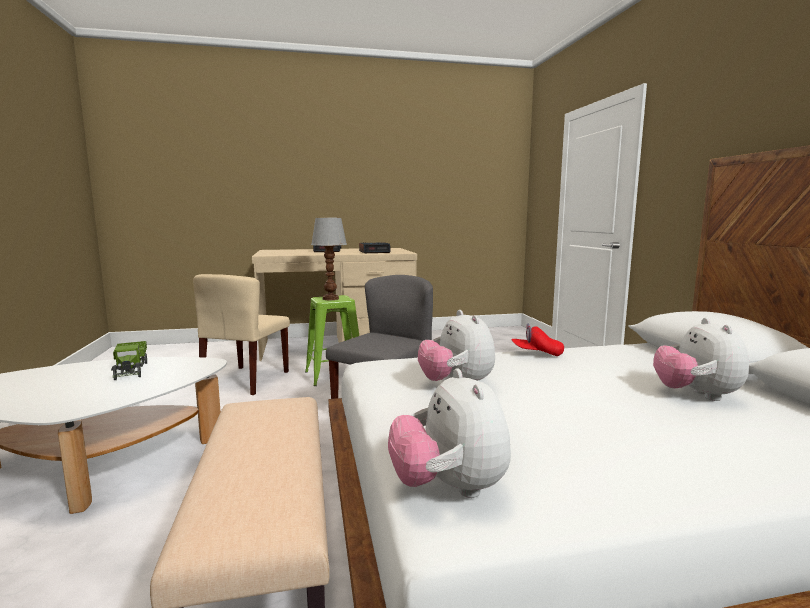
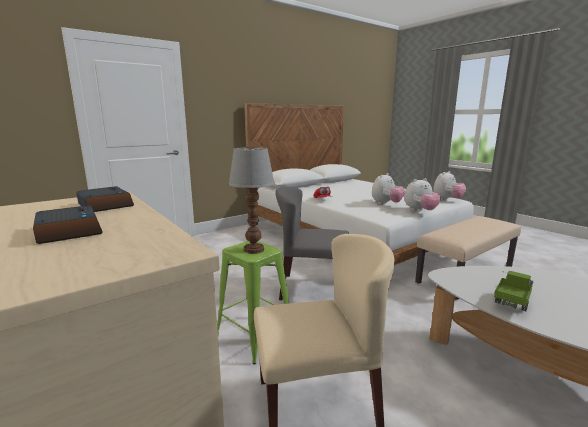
camera: 115 degrees left, 5 degrees up
(696, 395) = (342, 187): plush toy -> plush toy (420, 211)

